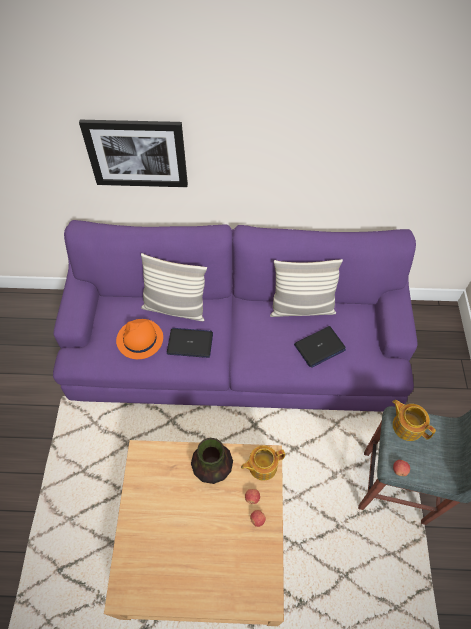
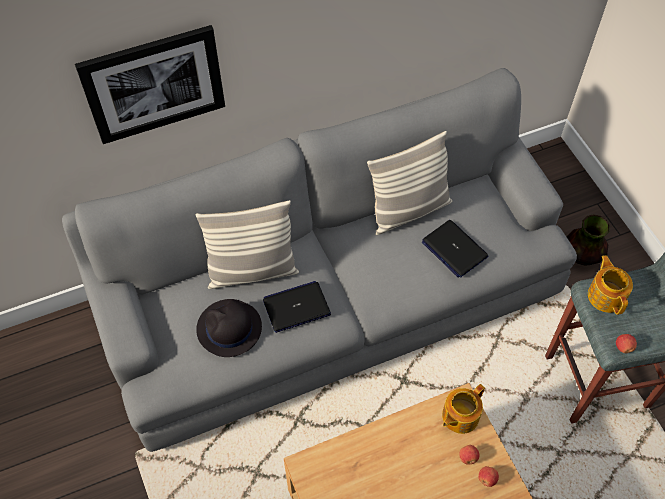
camera: 25 degrees left, 0 degrees up
(139, 339) = (229, 329): orange hat -> black hat
(212, 467) = (403, 444): vase -> vase (581, 255)
(235, 350) = (331, 299): purple sofa -> grey sofa
(319, 347) = (454, 249): laptop -> laptop turned 105 degrees clockwise
(407, 425) = (606, 295): teapot -> teapot turned 60 degrees clockwise

